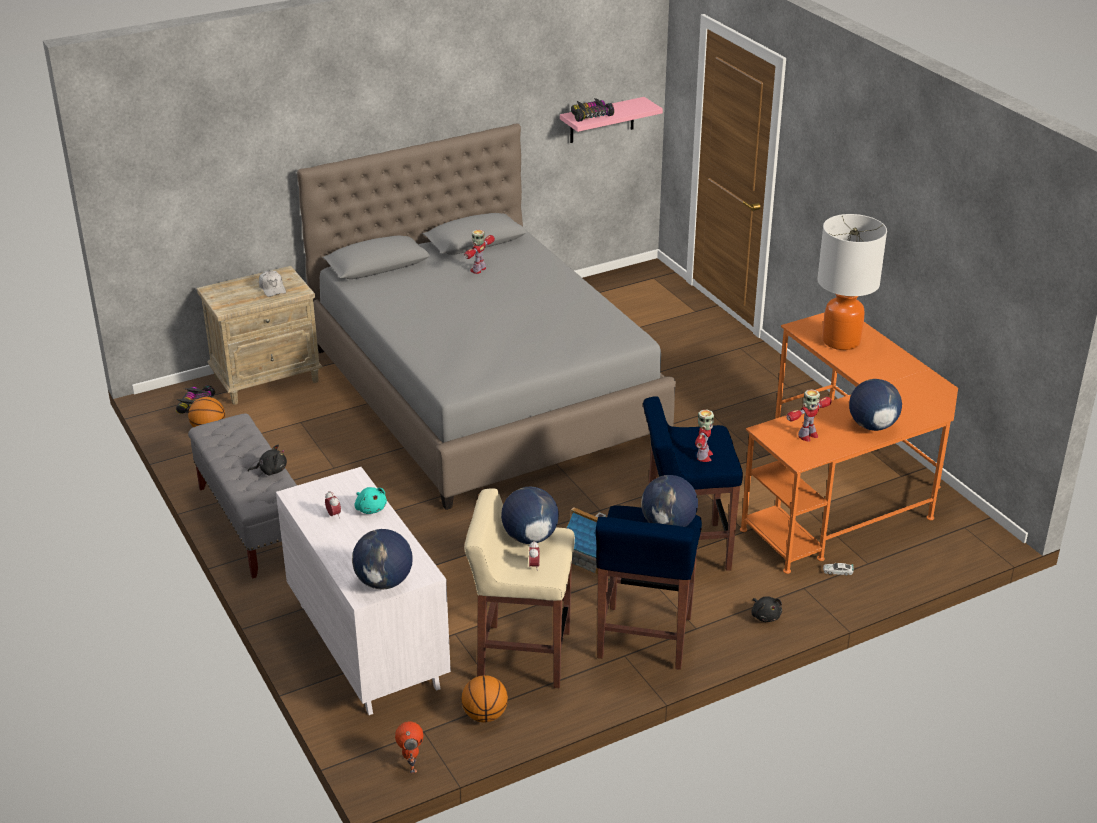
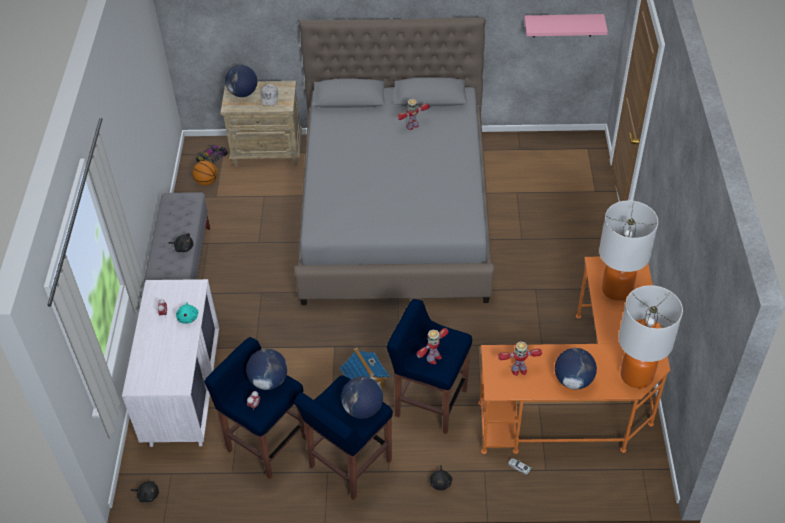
camera: 30 degrees right, 15 degrees up
(384, 582) = (153, 381): globe -> globe (243, 93)
(410, 765) = (147, 495): toy robot -> black plush toy
(484, 715) = (213, 478): basketball -> none
(522, 655) = (266, 443): beige stool -> blue stool
(591, 115) = (546, 23): toy car -> none
(930, 402) = (637, 375): none -> table lamp

